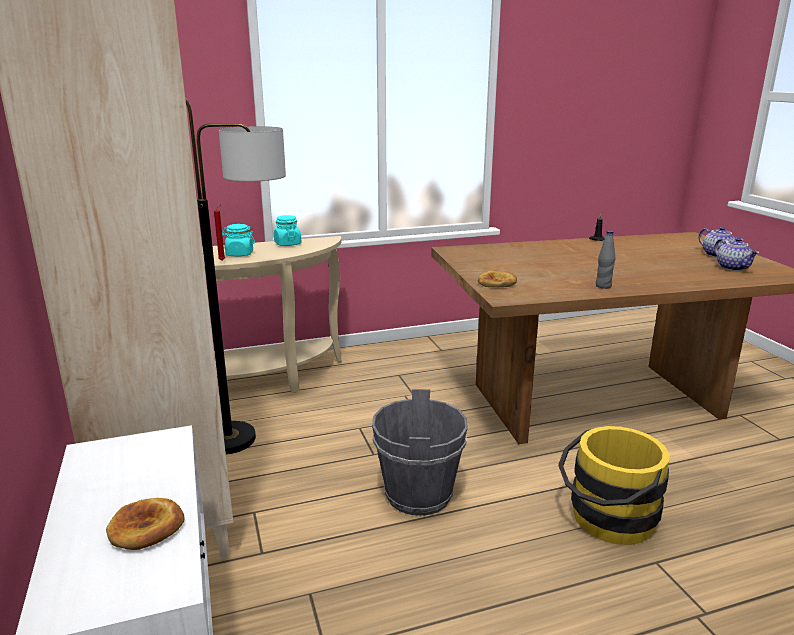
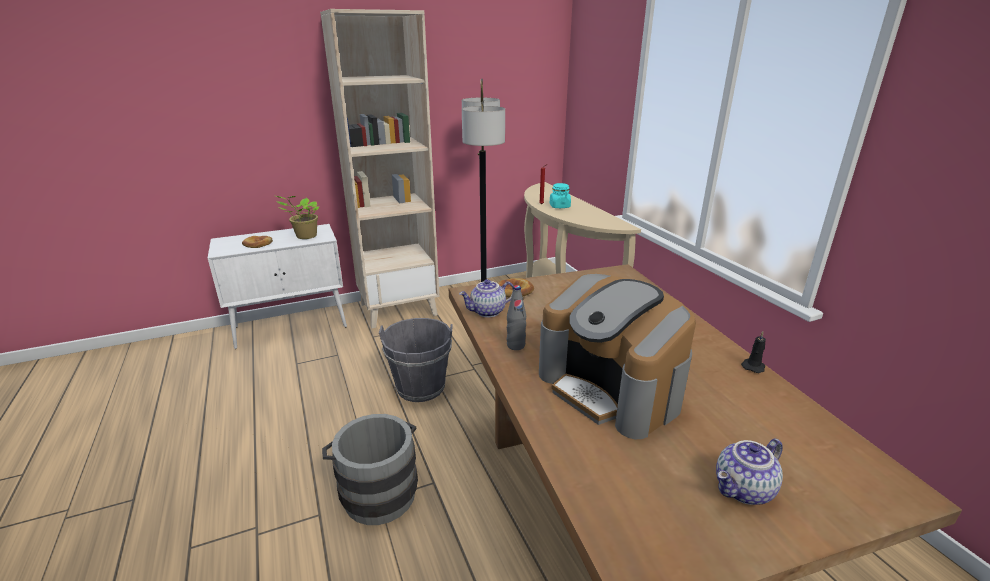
camera: 85 degrees right, 5 degrees up
(139, 464) = (305, 236): none -> potted plant
(287, 244) = (597, 215): turquoise jar -> none
(606, 520) = (377, 490): yellow bucket -> grey bucket
(645, 267) = (611, 388): none -> coffee machine
(733, 268) = (655, 487): teapot -> teapot (487, 312)

